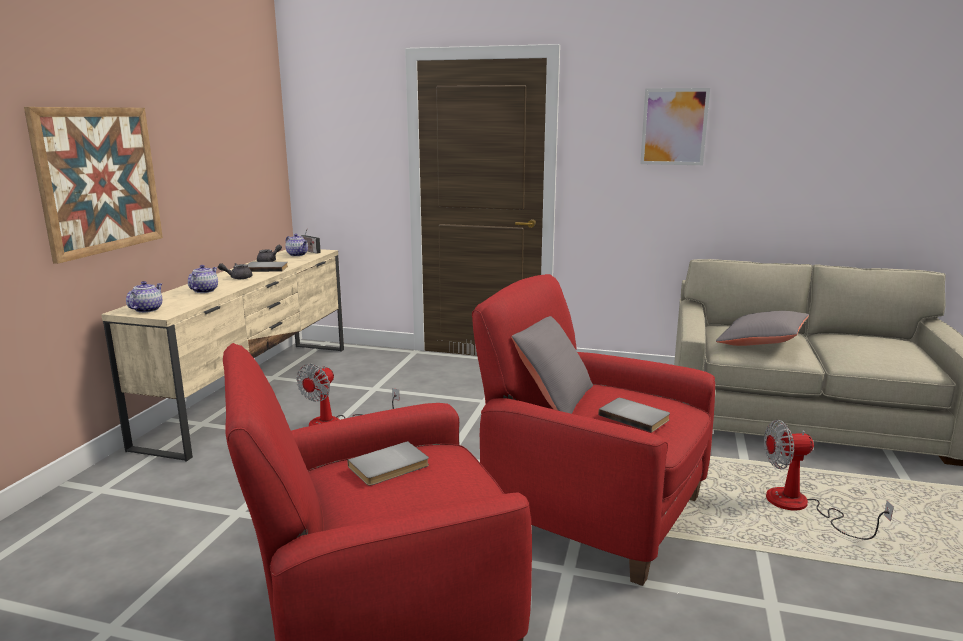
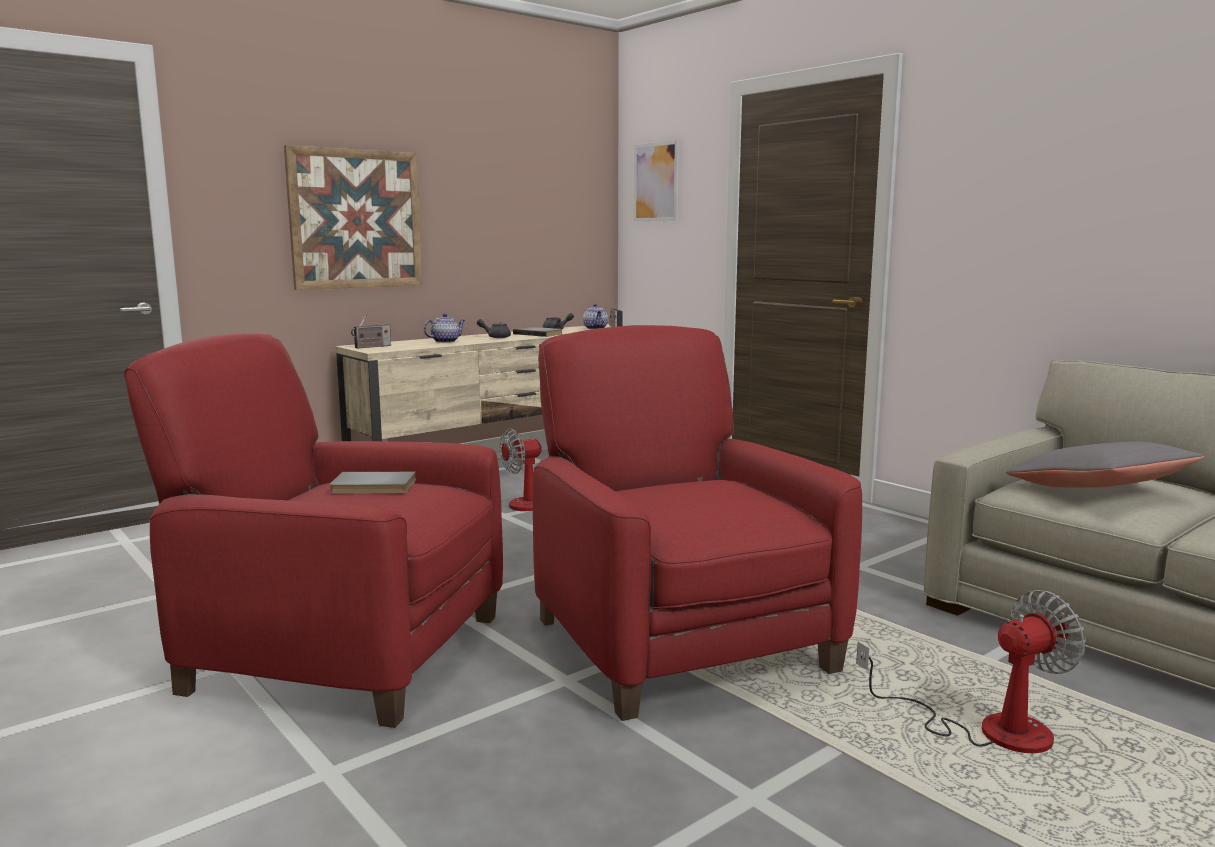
camera: 35 degrees right, 5 degrees down
(147, 309) = (371, 347): teapot -> radio
(553, 399) = (647, 479): grey pillow -> none
(635, 416) = (696, 506): grey book -> none
(674, 127) = (1053, 156): picture -> picture (656, 182)
(801, 507) = (988, 729): fan -> fan turned 120 degrees clockwise

